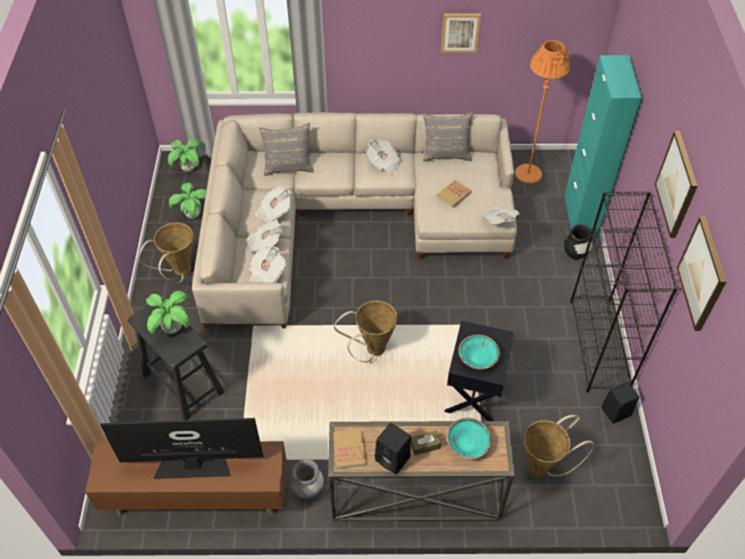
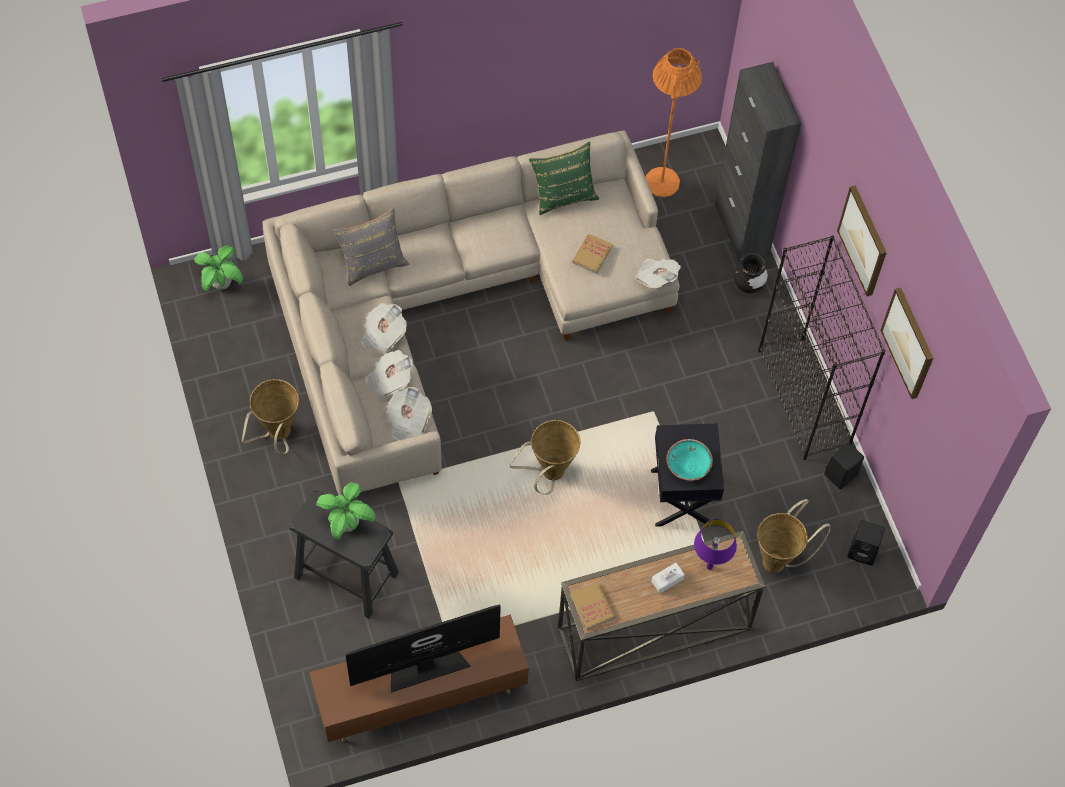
camera: 20 degrees left, 10 degrees up
(193, 215) = (258, 351): potted plant -> none
(308, 489) = (536, 654): grey vase -> none
(384, 163) = (492, 229): newspaper -> none
(393, 459) = (640, 603): black speaker -> black speaker (863, 551)
(425, 445) = (667, 580): brown tissue box -> white tissue box
(446, 152) = (563, 194): grey pillow -> green pillow
(460, 32) = (558, 54): picture -> none
(467, 444) = (709, 566): turquoise bowl -> purple table lamp
(580, 216) = (741, 229): turquoise cabinet -> black cabinet

